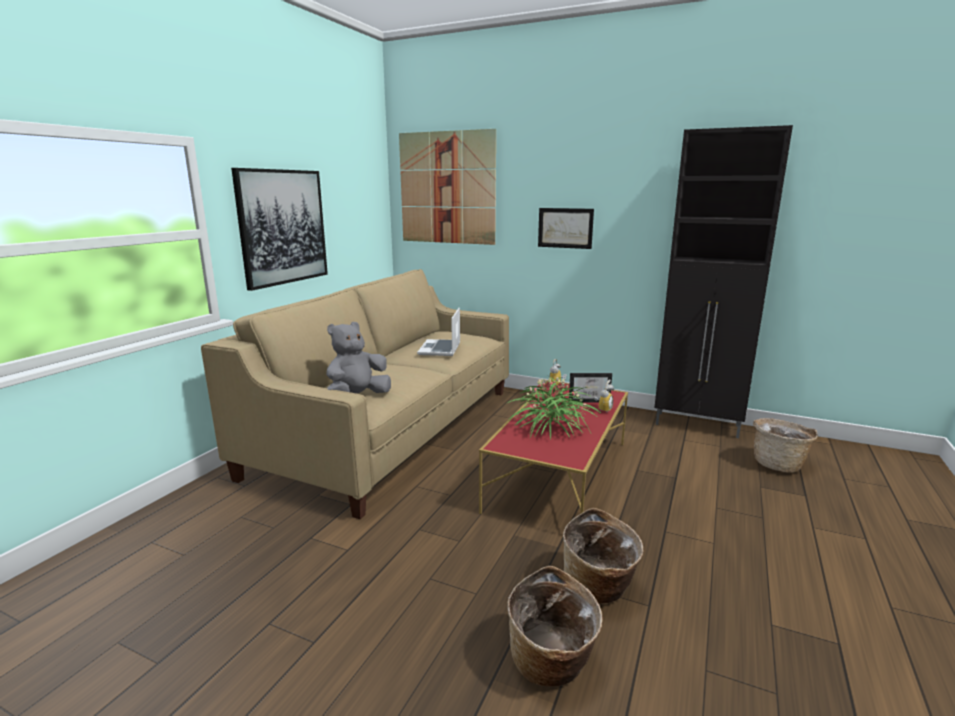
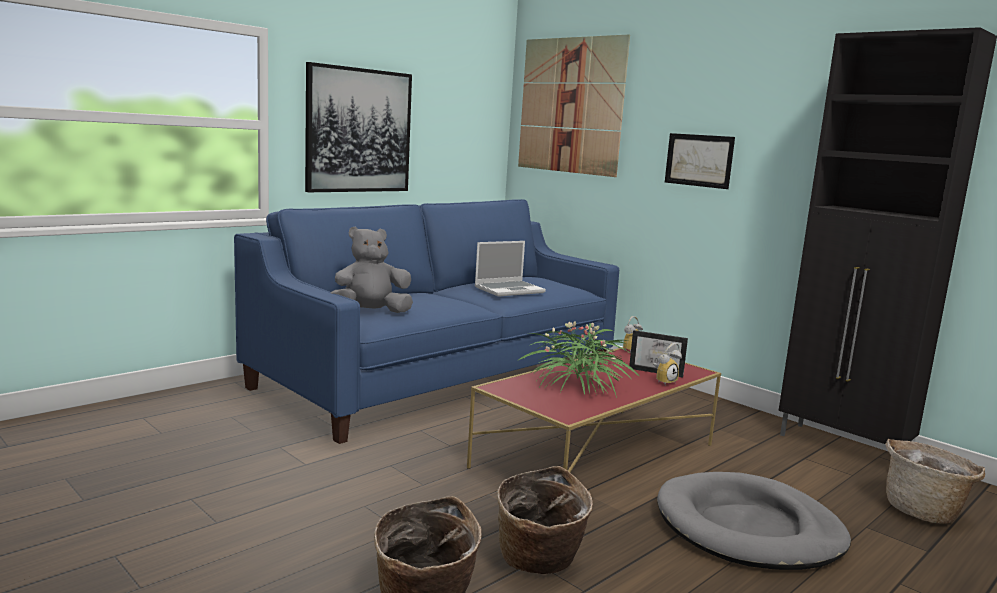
camera: 20 degrees right, 5 degrees down
(391, 429) = (439, 377): beige sofa -> blue sofa
(440, 349) = (509, 290): laptop -> laptop turned 150 degrees counterclockwise
(700, 510) = (749, 528): none -> grey dog bed

